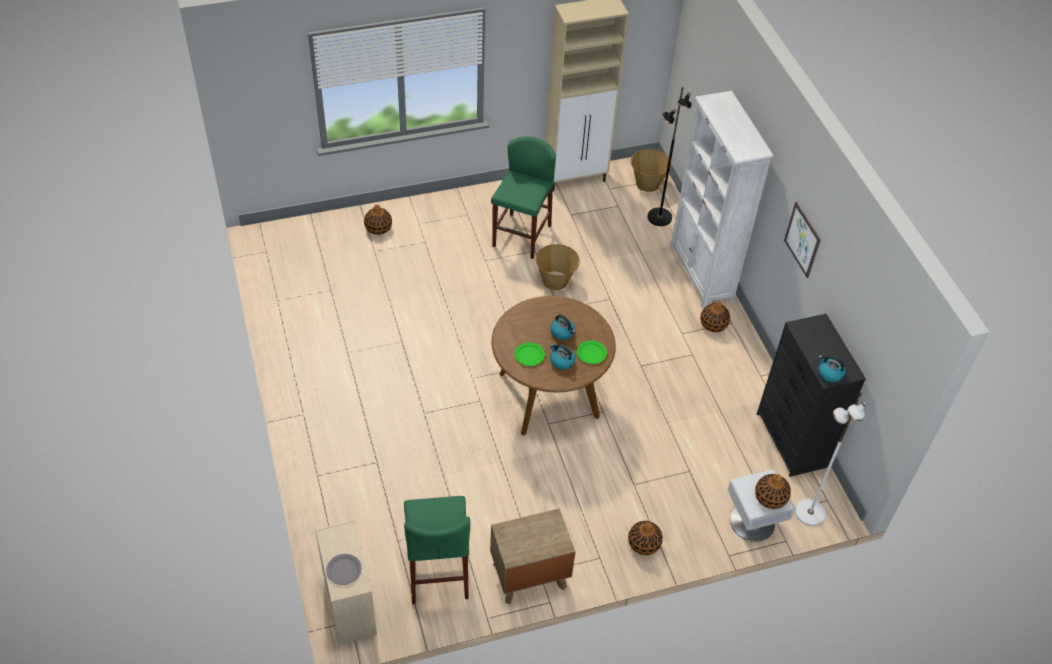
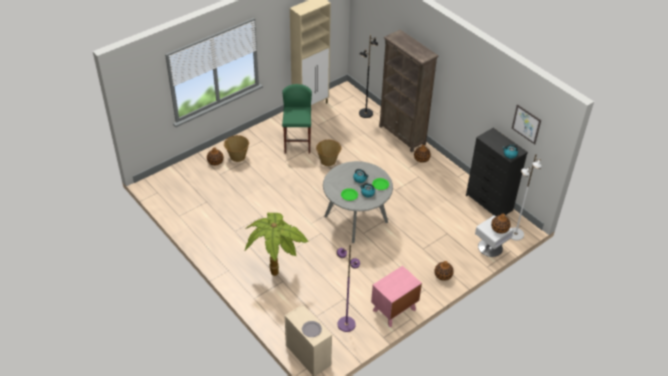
camera: 20 degrees left, 5 degrees down
(376, 438) = (275, 269): none -> potted plant
(437, 572) = (346, 324): green stool -> purple floor lamp
(529, 576) = (394, 310): brown nightstand -> pink nightstand
(548, 395) = (356, 219): brown dining table -> grey dining table
(647, 183) = (350, 98): basket -> basket (237, 156)
(701, 273) = (402, 135): white bookcase -> brown bookcase
(802, 239) = (467, 94): picture -> picture (526, 124)

